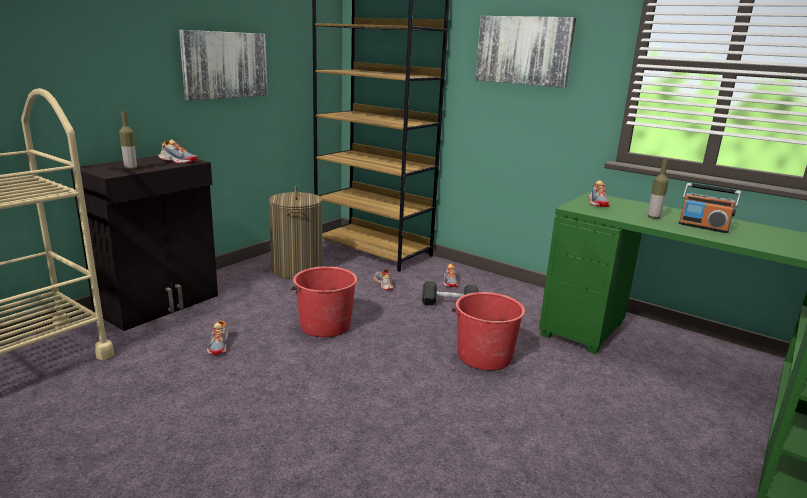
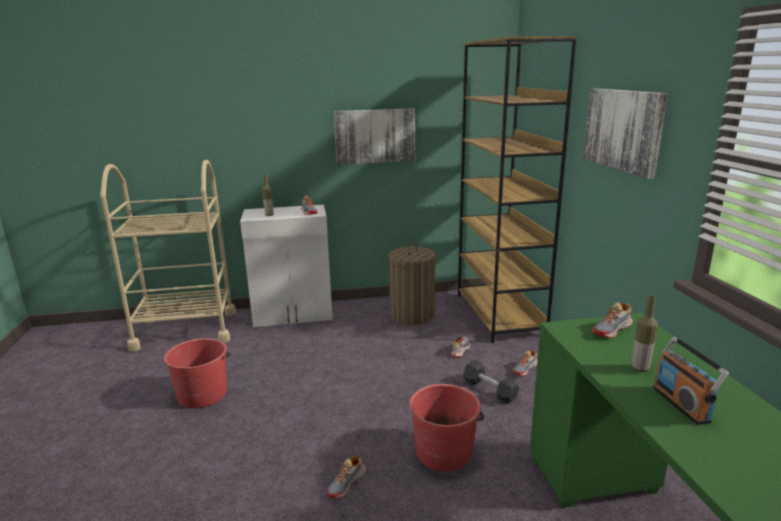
camera: 45 degrees right, 0 degrees up
(160, 304) = (293, 315): black cabinet -> white cabinet
(219, 345) = (283, 357): shoe -> shoe (347, 483)
(324, 325) = (364, 369): red bucket -> red bucket (202, 394)

